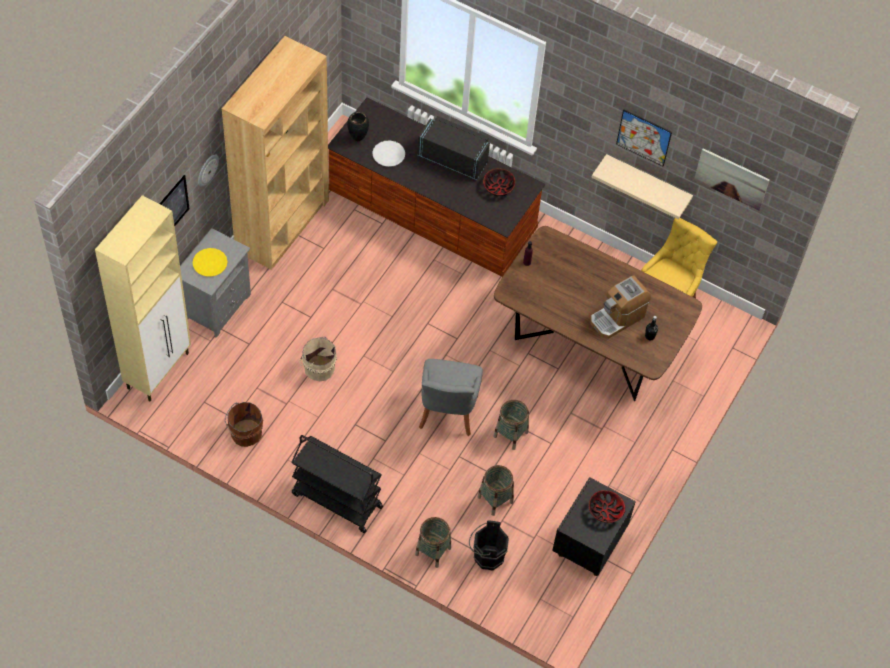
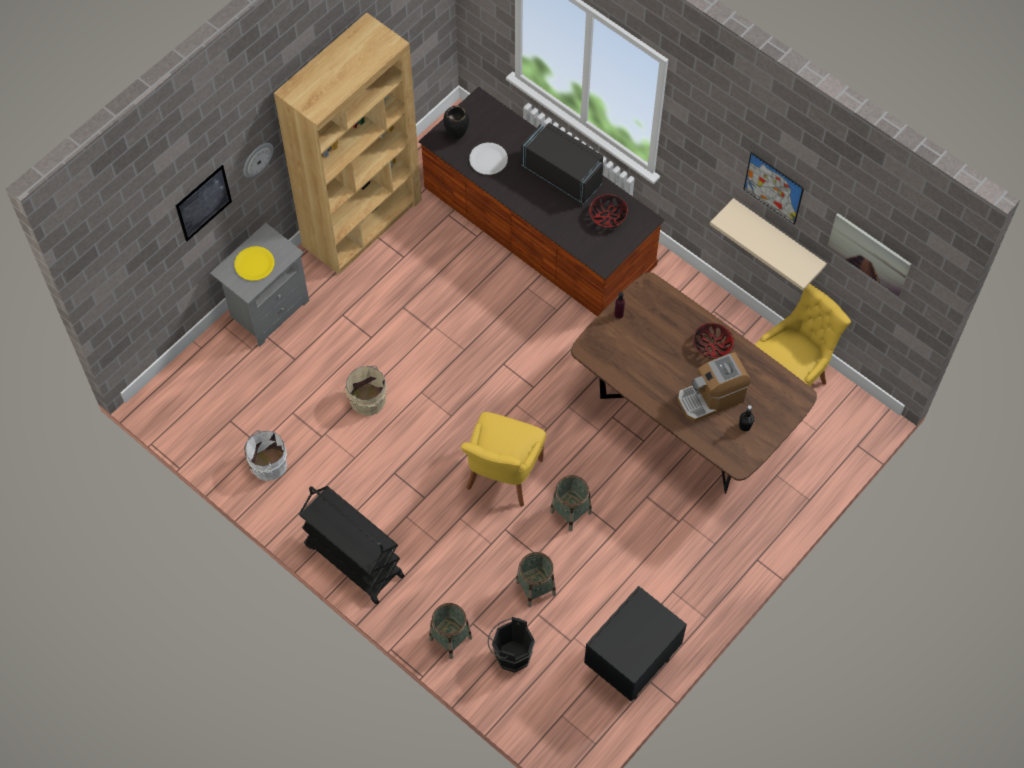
camera: 15 degrees right, 5 degrees up
(159, 370) = (187, 376): beige cabinet -> none
(244, 433) = (267, 465): brown bucket -> white bucket
(447, 414) = (502, 476): grey chair -> yellow chair
(605, 511) = (648, 630): bowl -> bowl (712, 346)

